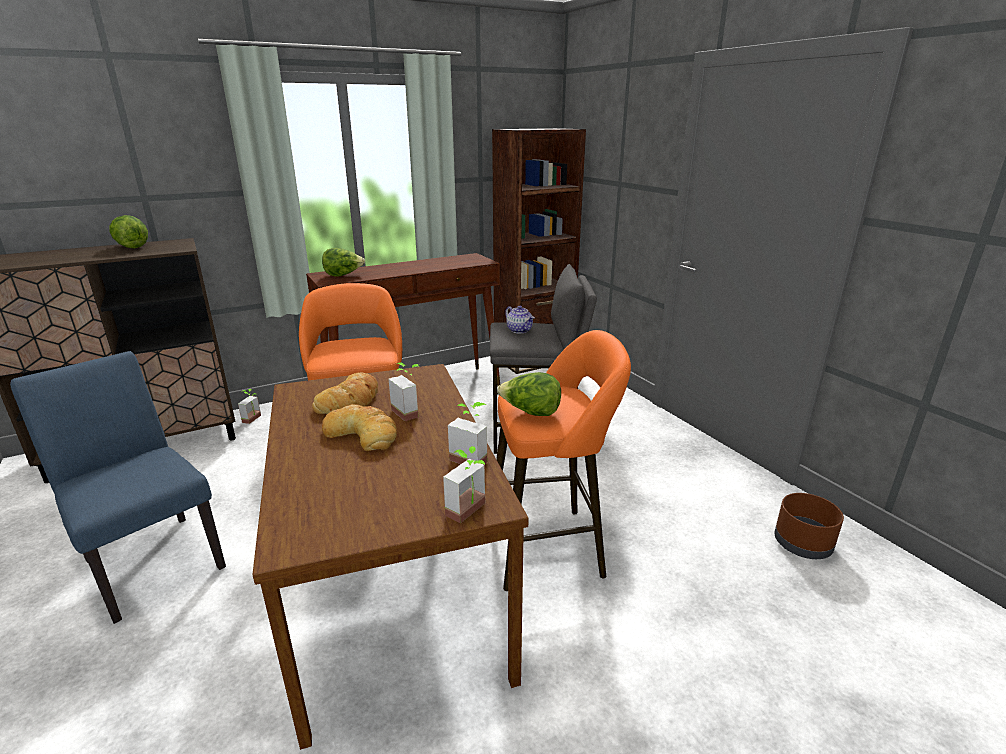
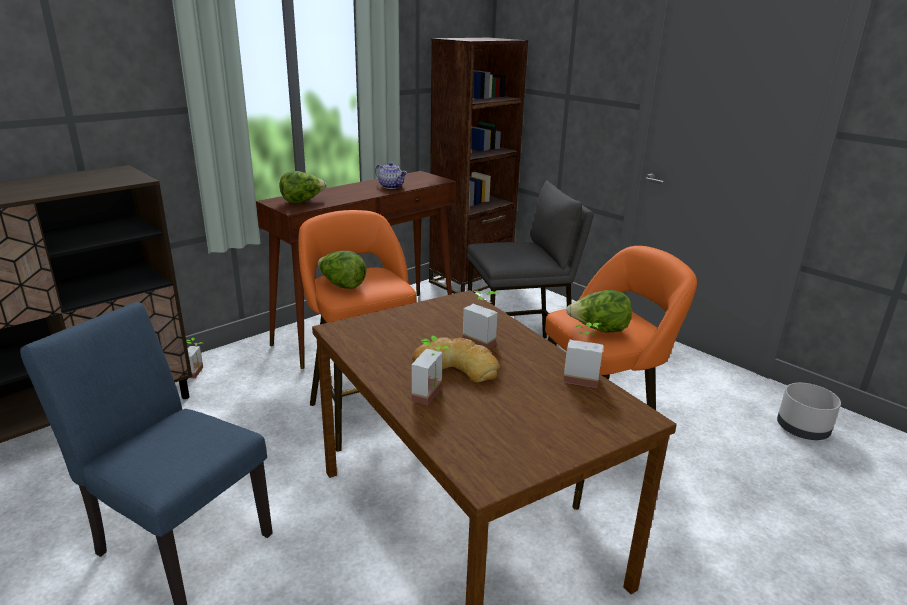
camera: 15 degrees left, 0 degrees up
(132, 247) = (68, 179): lettuce -> lettuce (342, 285)
(351, 400) = (412, 335): bread -> none
(472, 512) = (626, 426): potted plant -> potted plant (433, 396)
(520, 330) = (506, 250): teapot -> teapot (391, 186)
(803, 545) = (803, 429): brown planter -> grey planter

